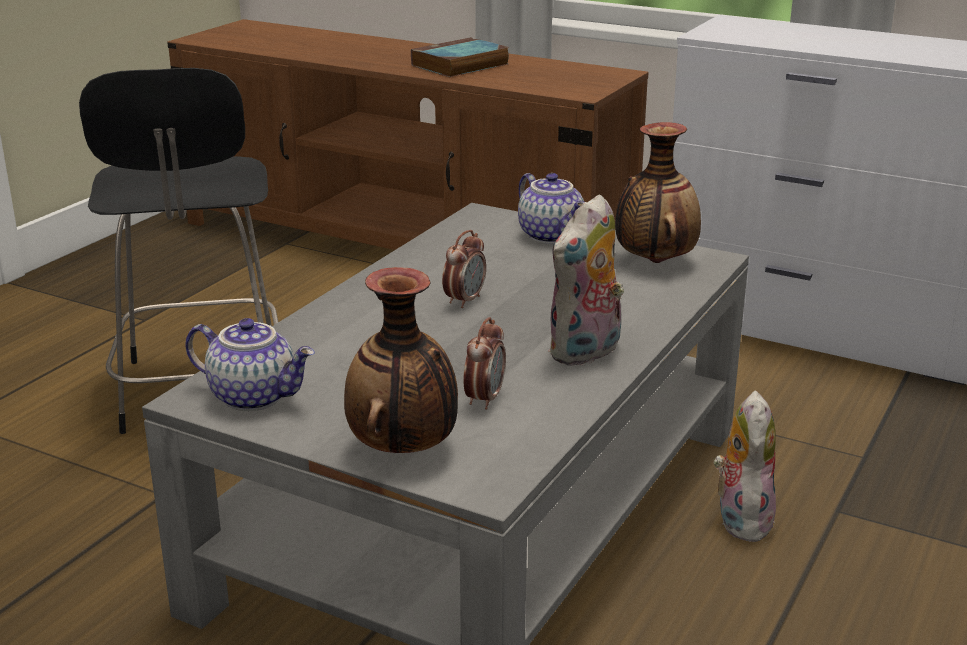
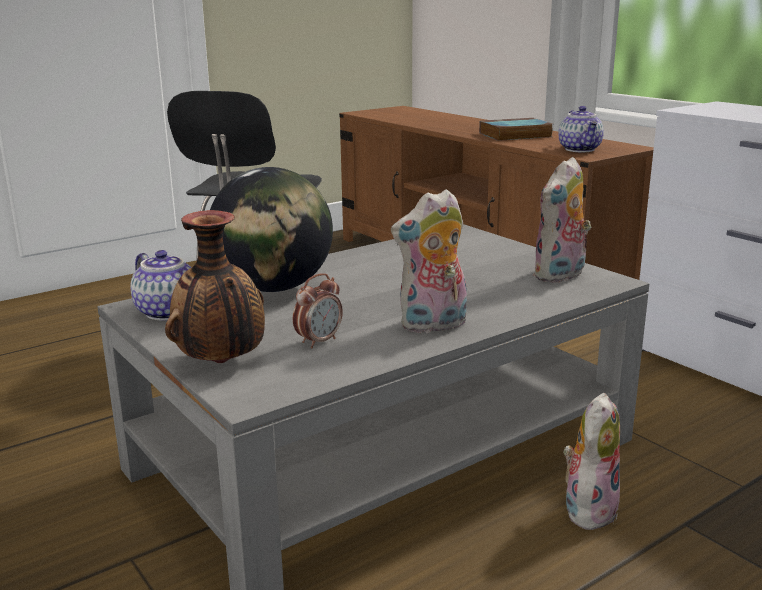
camera: 25 degrees right, 5 degrees down
(347, 337) = (273, 288): none -> globe
(464, 300) = (382, 279): alarm clock -> none
(552, 235) = (498, 249): teapot -> teapot (580, 149)
(654, 261) = (560, 276): vase -> plush toy

